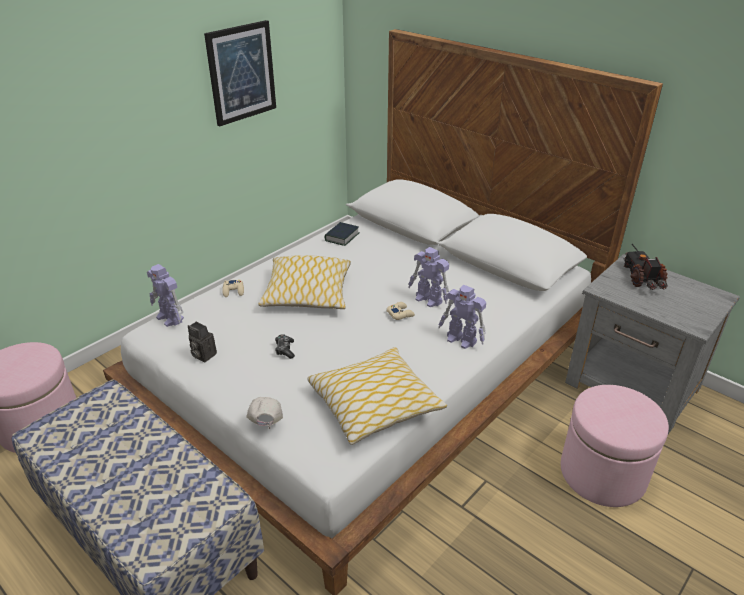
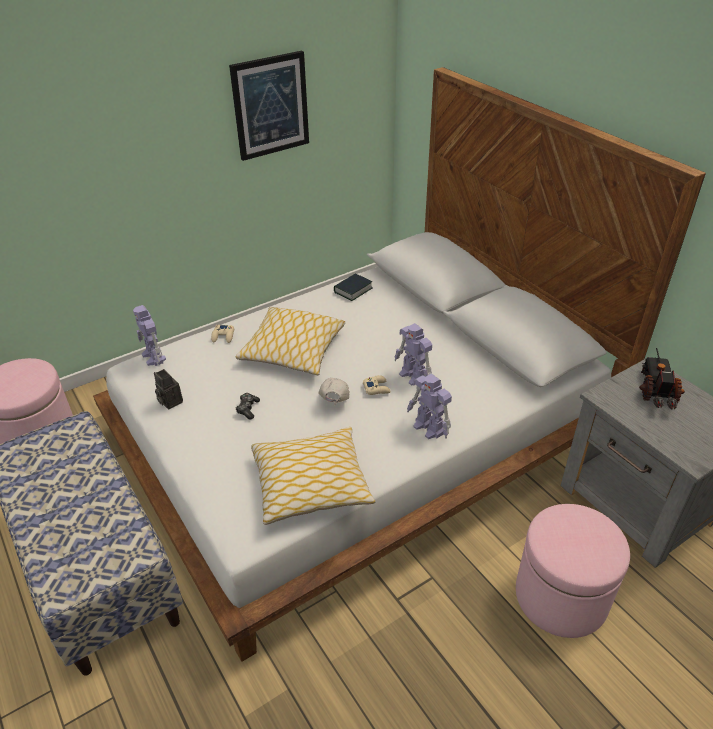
camera: 15 degrees right, 5 degrees up
(265, 423) = (200, 483): white cap -> white cap (334, 401)

